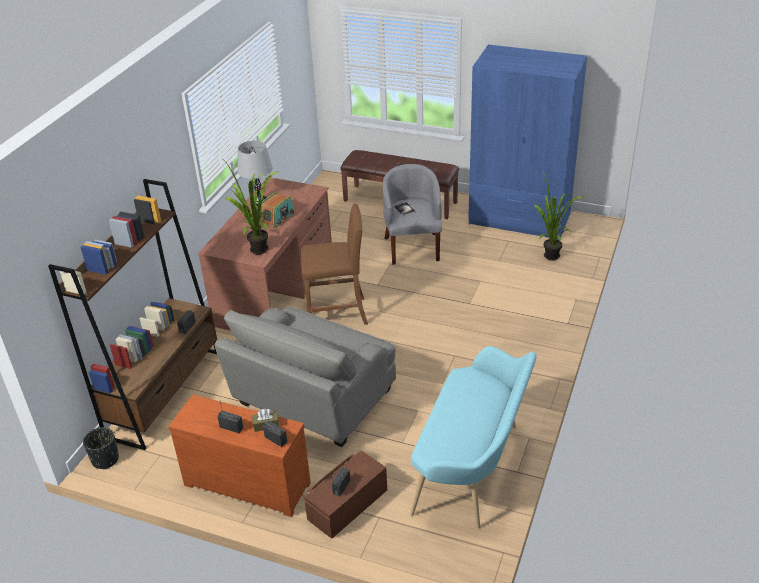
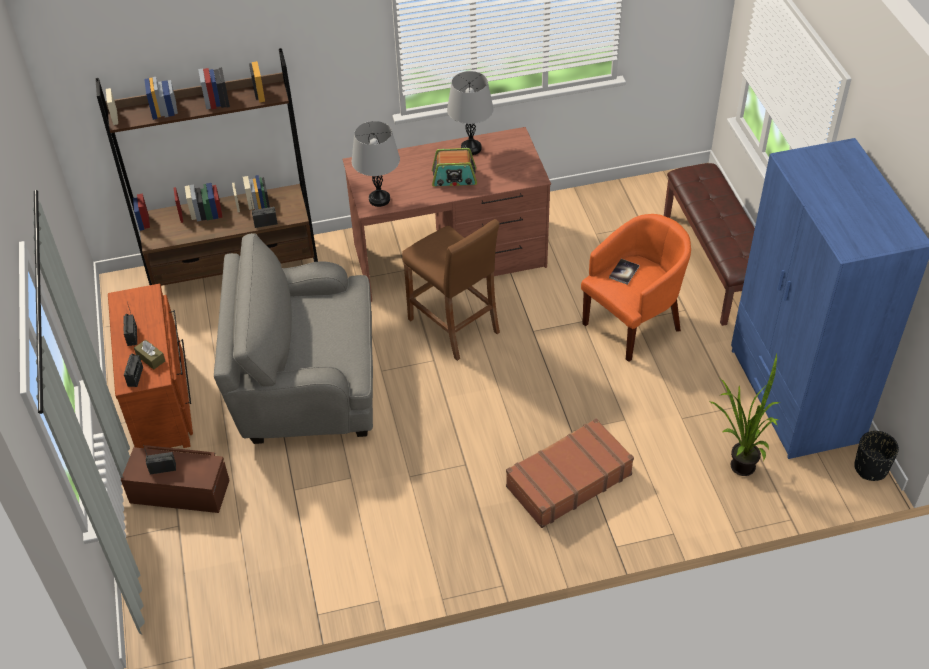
camera: 55 degrees right, 10 degrees up
(105, 459) = (126, 285): black planter -> black planter (870, 468)
(258, 252) = (379, 199): potted plant -> grey table lamp
(412, 247) = (633, 323): grey armchair -> orange armchair
(473, 469) = (295, 571): turquoise bench -> none
(504, 320) = (568, 480): none -> brown suitcase

